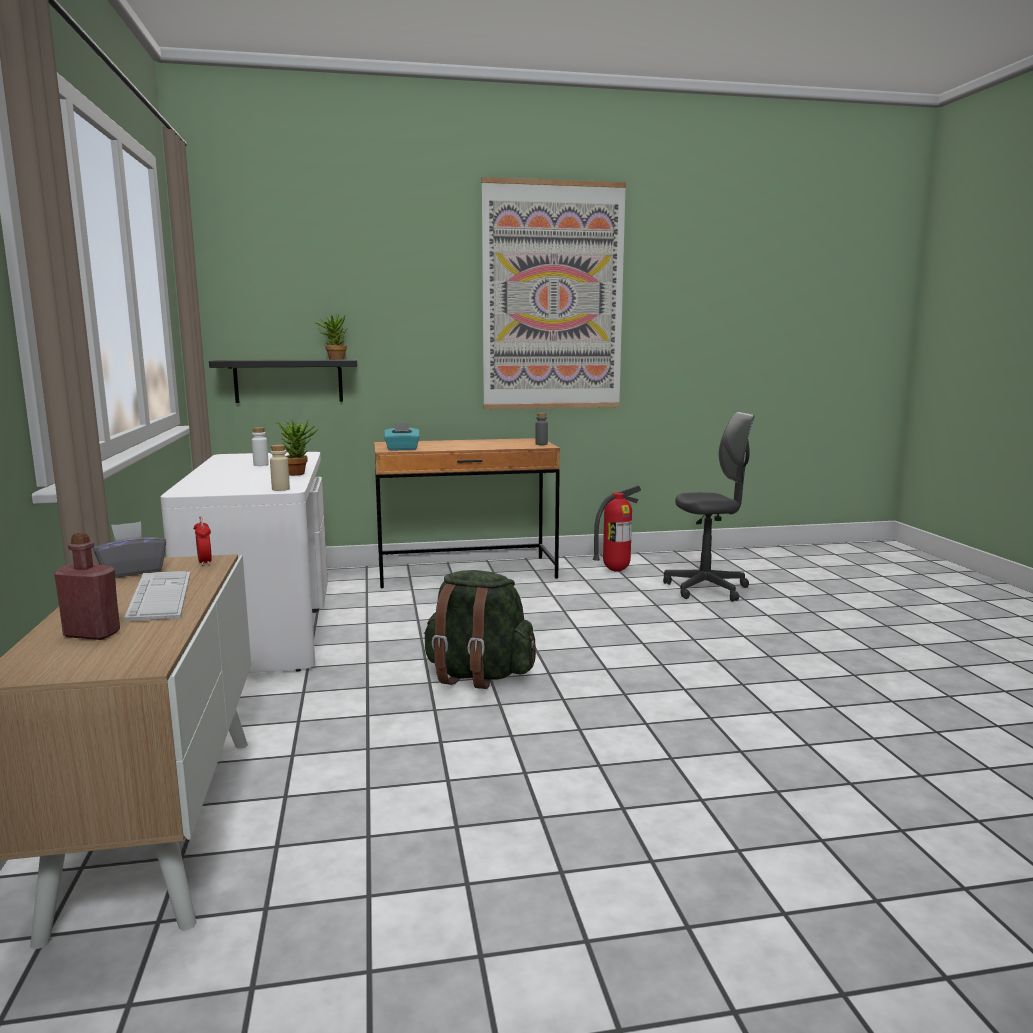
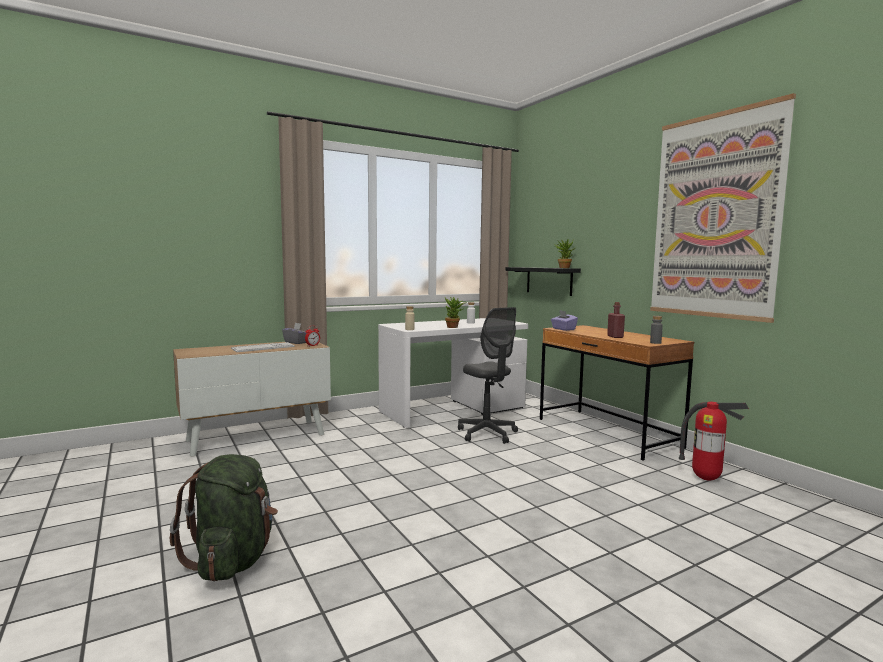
camera: 70 degrees right, 5 degrees down
(92, 634) = (220, 349): red bottle -> red bottle (615, 337)
(402, 449) = (563, 329): turquoise tissue box -> purple tissue box
(477, 675) = (428, 463): green backpack -> green backpack (233, 560)
(706, 589) = (726, 525): grey office chair -> grey office chair (487, 434)

